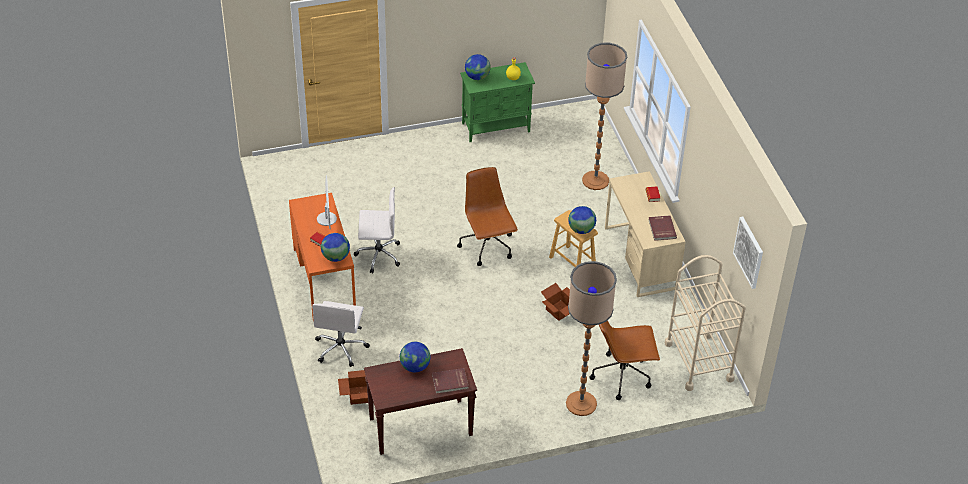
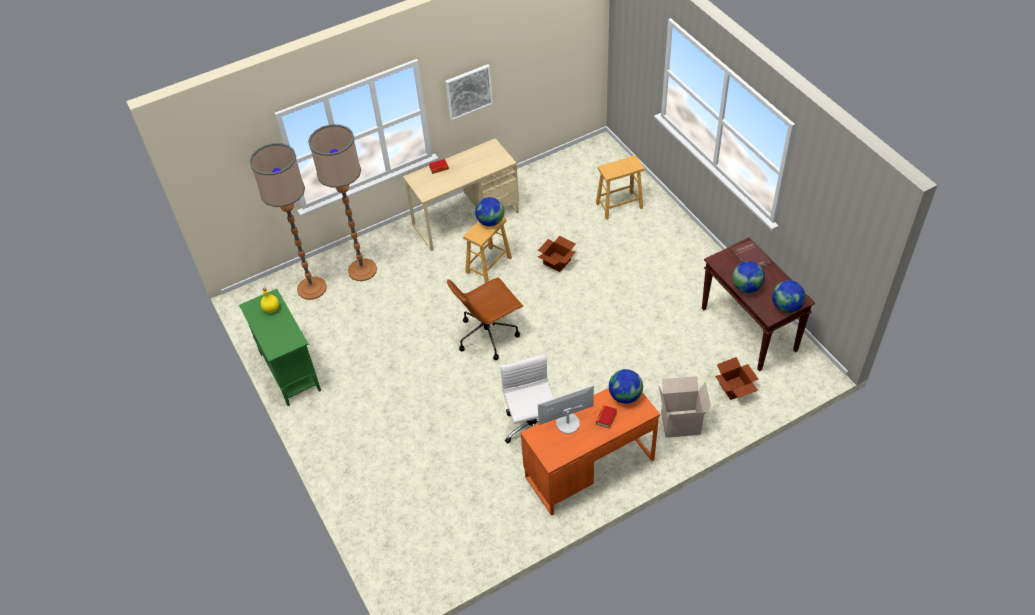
camera: 100 degrees left, 5 degrees up
(341, 348) = (681, 422): white office chair -> cardboard box
(477, 77) = (275, 342): globe -> globe (786, 306)
(581, 403) = (664, 225): floor lamp -> floor lamp (311, 288)
(622, 375) = (619, 205): brown office chair -> brown stool
(661, 229) = (484, 155): red book -> none
(699, 361) = (581, 162): beige cart -> none
(749, 252) = (570, 32): picture -> picture (468, 91)

